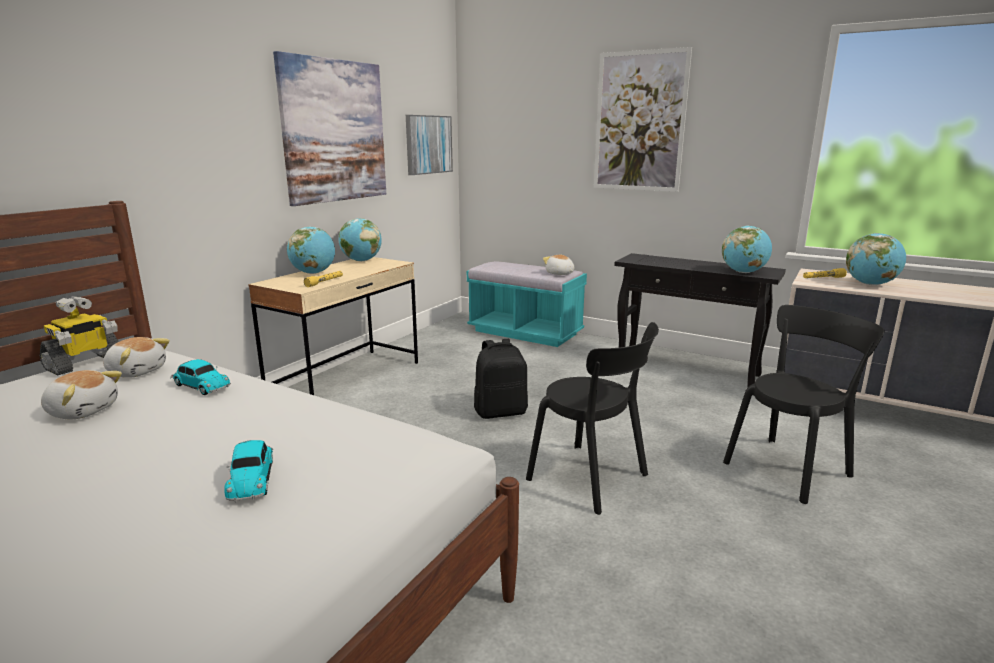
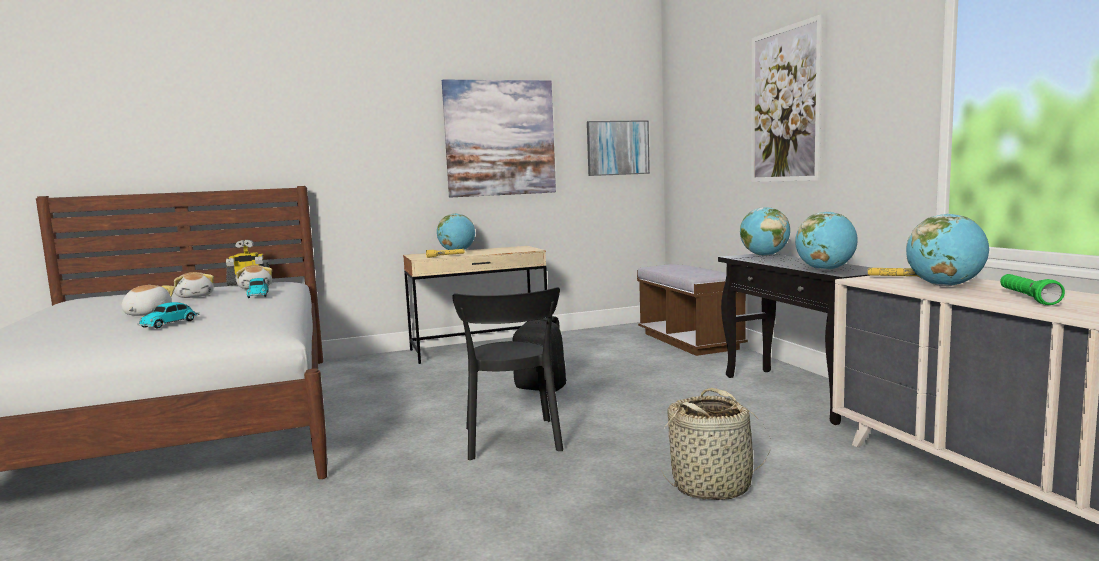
camera: 40 degrees right, 10 degrees down
(361, 261) = (512, 247): globe -> globe (764, 255)
(525, 332) = (689, 341): turquoise bench -> brown bench
(559, 274) = (707, 275): plush toy -> plush toy (146, 314)
(790, 467) = (712, 485): black chair -> basket
(942, 292) = (1027, 298): none -> green flashlight

